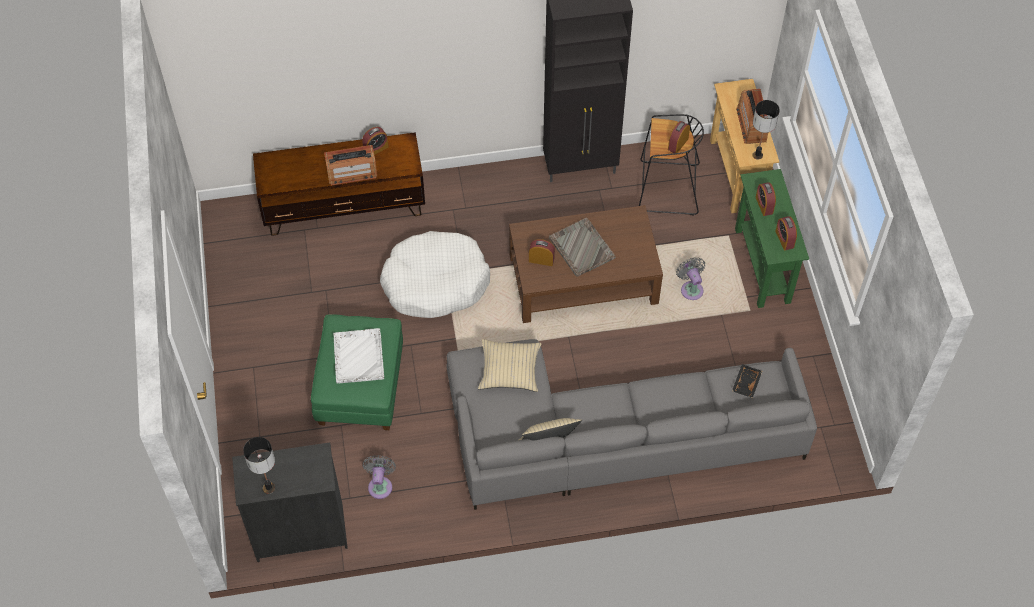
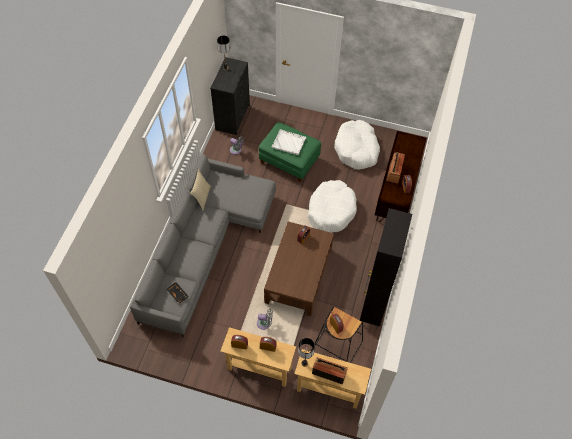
camera: 115 degrees right, 0 degrees up
(281, 294) = (356, 149): none -> white dog bed
(509, 370) = (249, 198): beige pillow -> none
(581, 247) = (301, 258): grey tray -> none
(762, 265) = (259, 368): green console table -> beige console table

